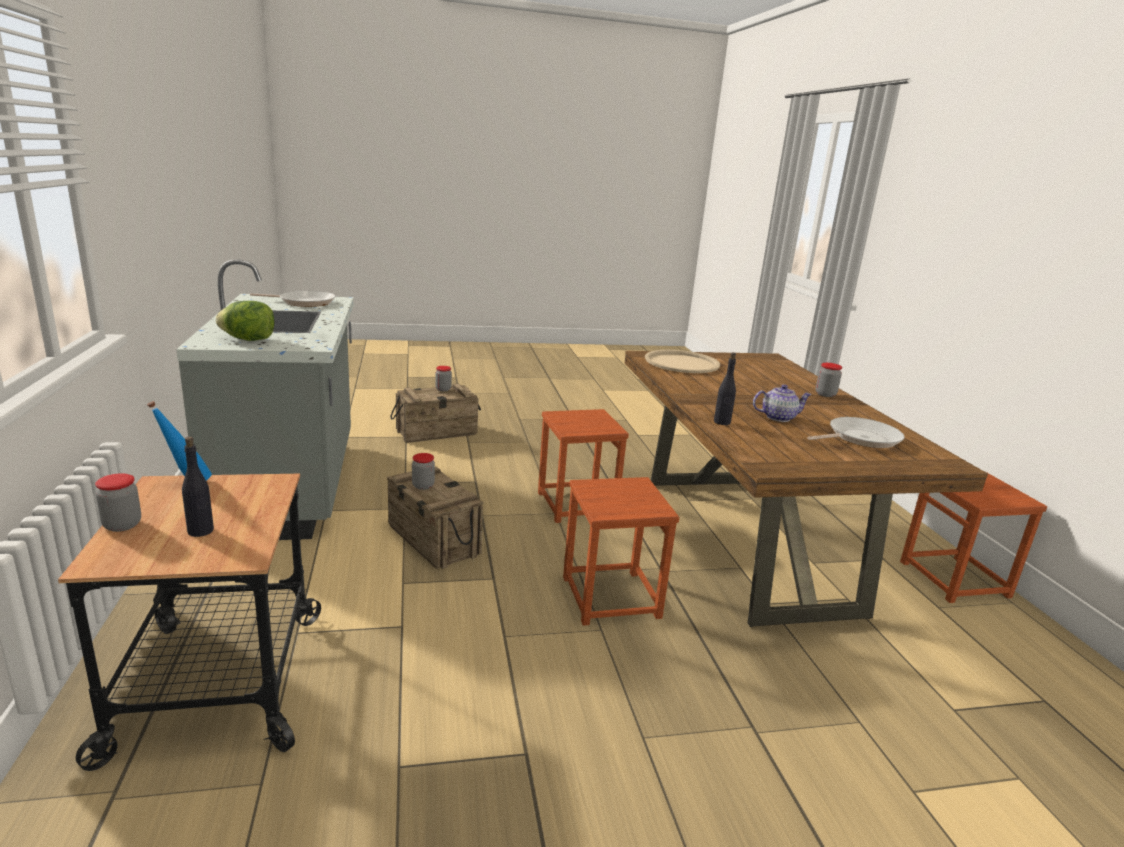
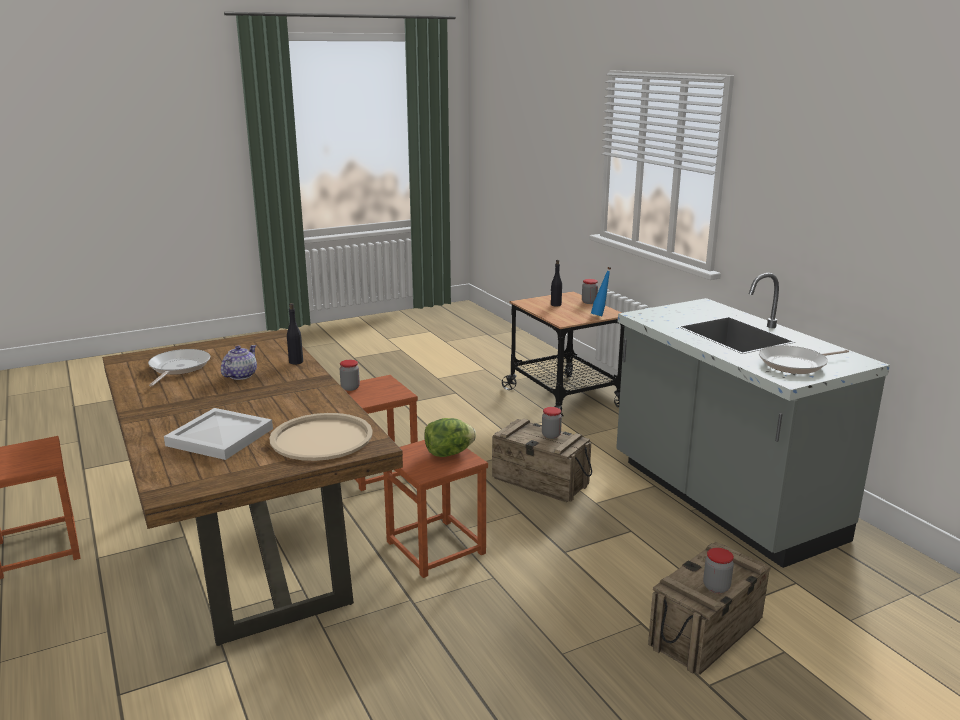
camera: 165 degrees right, 0 degrees up
(249, 340) = (692, 311): lettuce -> lettuce (448, 453)
(760, 375) = (218, 437): none -> white tray
(777, 417) = (240, 375): teapot -> teapot turned 135 degrees clockwise
(825, 394) = (156, 418): jar -> jar (350, 388)
(860, 438) = (178, 368): frying pan -> frying pan turned 135 degrees clockwise

